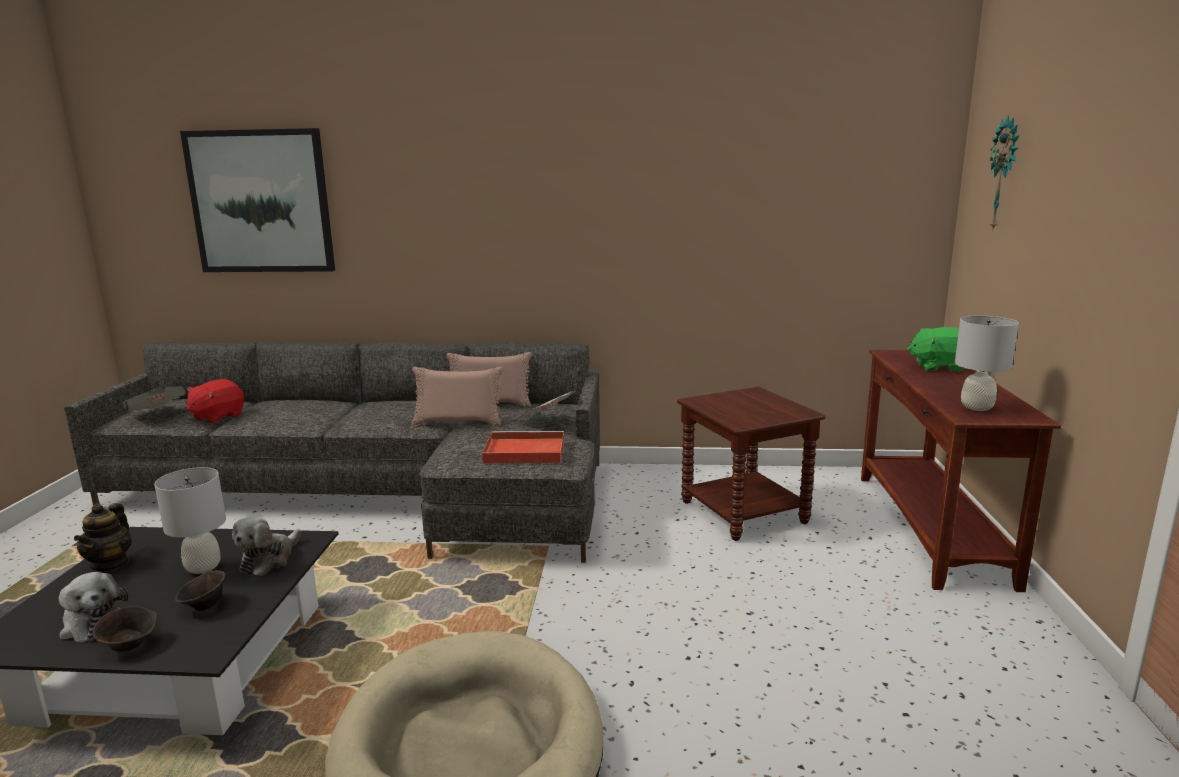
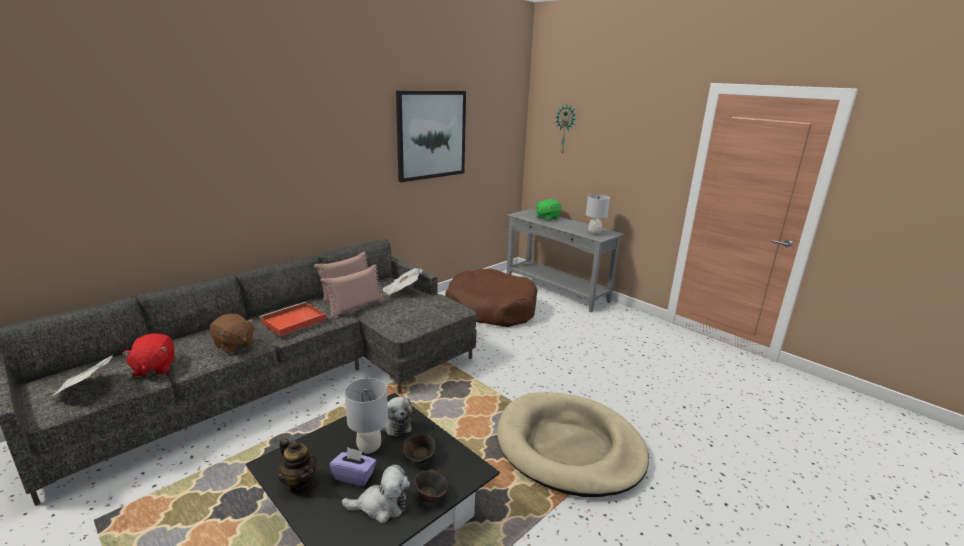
camera: 50 degrees left, 5 degrees up
(141, 584) = (354, 476): none -> purple tissue box
(261, 202) = (115, 168): picture -> picture (431, 135)
(292, 419) = (234, 345): none -> brown plush toy
(523, 451) = (429, 310): red tray -> red tray (292, 321)
(744, 512) = (491, 309): brown side table -> brown dog bed
(931, 528) = (556, 289): brown console table -> grey console table

